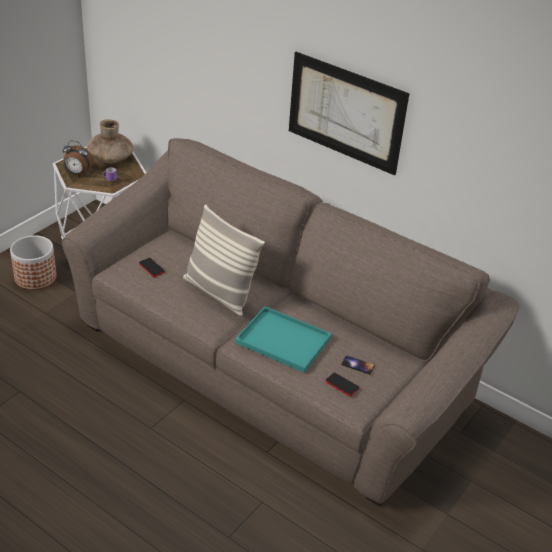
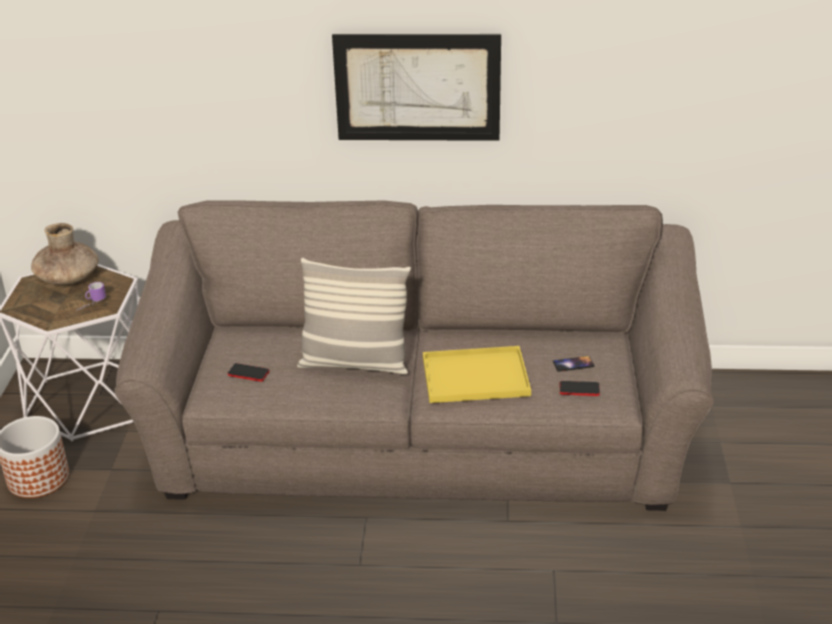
camera: 30 degrees left, 5 degrees down
(77, 173) = (44, 311): alarm clock -> none
(281, 340) = (473, 377): turquoise tray -> yellow tray

